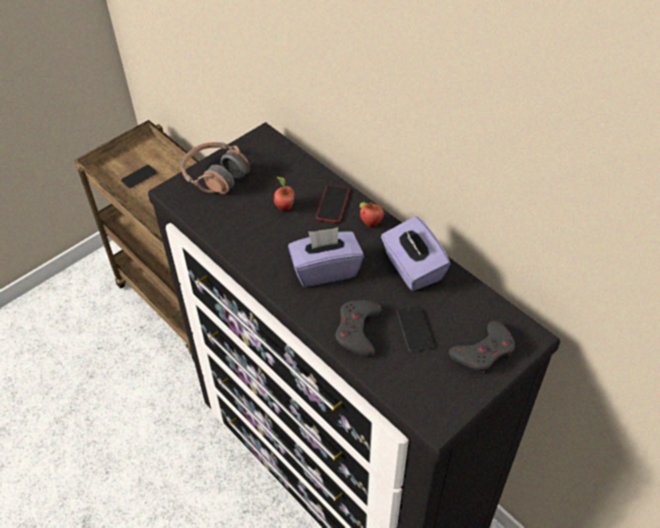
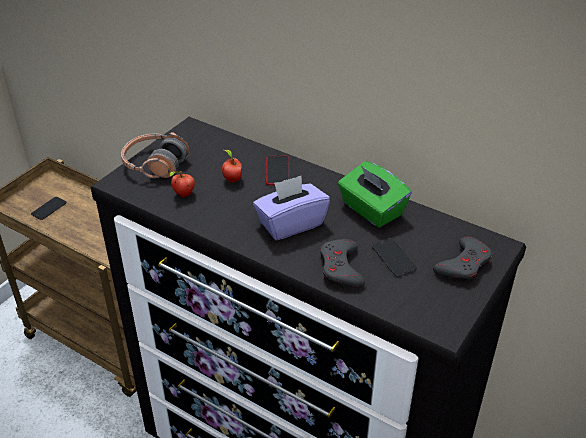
camera: 15 degrees left, 10 degrees down
(370, 224) = (319, 181): apple -> apple (183, 195)
(412, 268) = (371, 210): purple tissue box -> green tissue box

